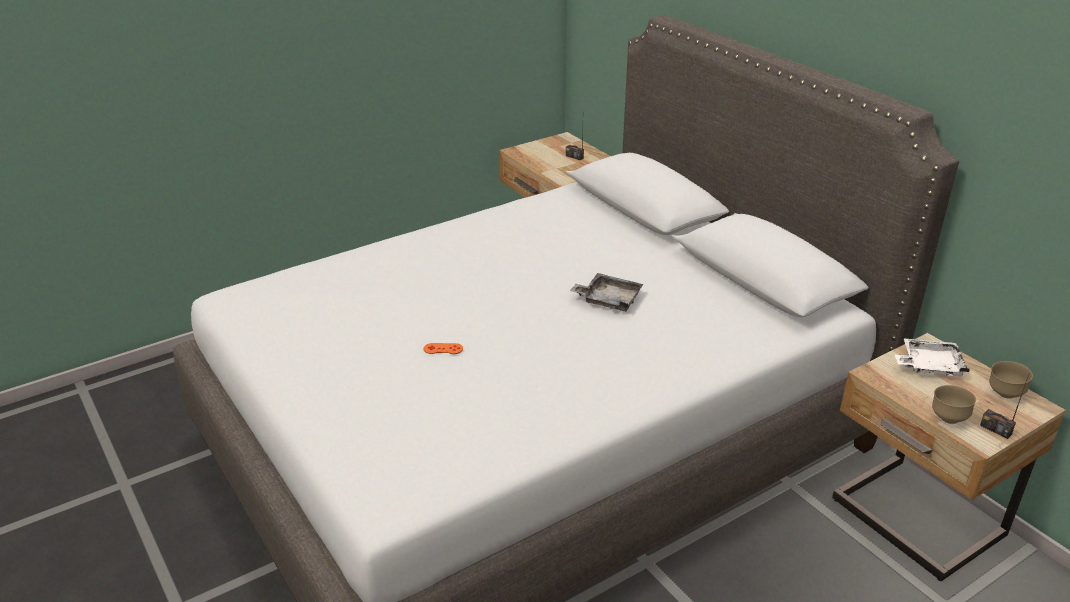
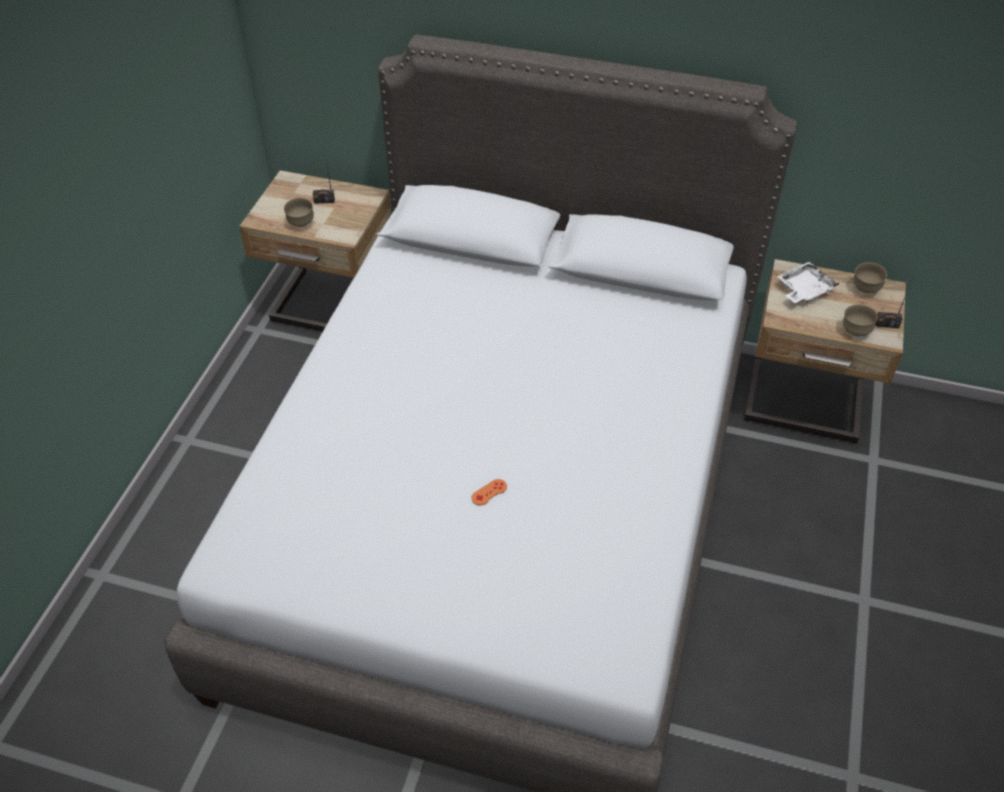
camera: 40 degrees left, 15 degrees up
(540, 163) = (301, 224): none -> brown bowl
(608, 300) = (557, 360): grey tray -> none

